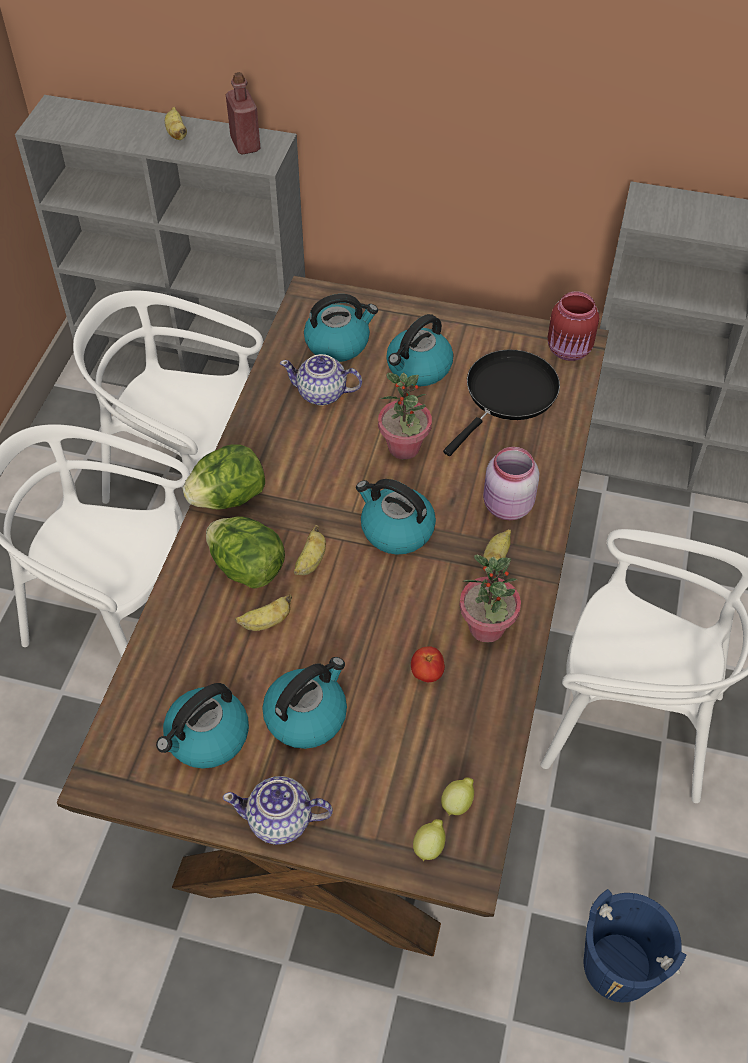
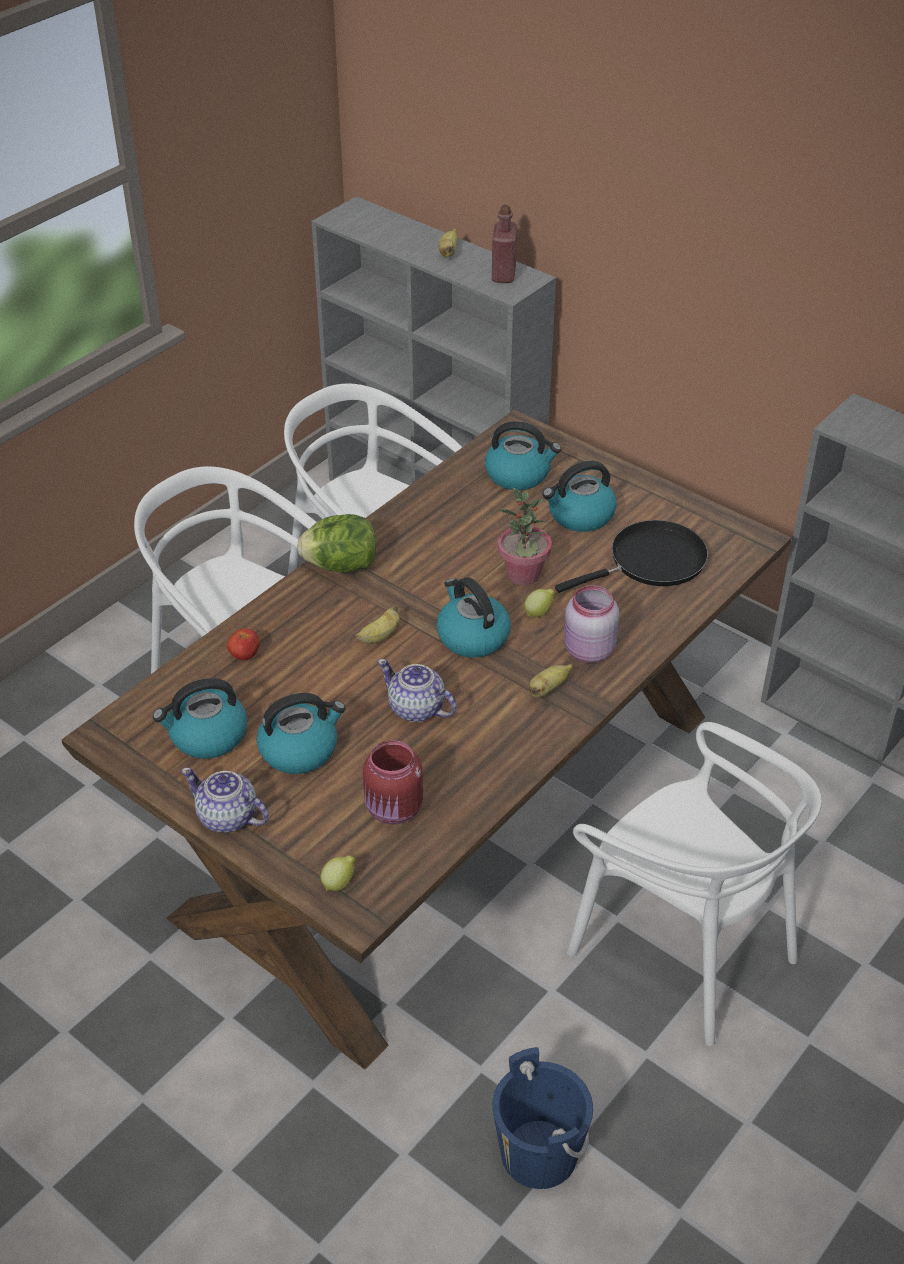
camera: 25 degrees right, 10 degrees down
(247, 568) = (322, 624): lettuce -> none
(266, 622) = (311, 669): banana -> none
(322, 394) = (477, 510): teapot -> teapot (416, 709)
(427, 673) = (425, 755): tomato -> tomato (244, 655)
(458, 803) = (385, 860): lemon -> lemon (539, 612)
(486, 628) = (503, 739): potted plant -> none
(569, 350) = (739, 543): red jar -> red jar (394, 810)

